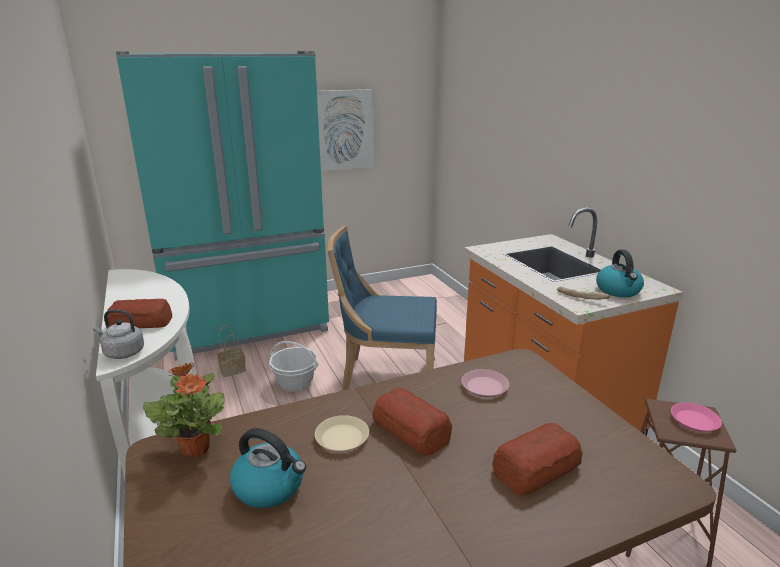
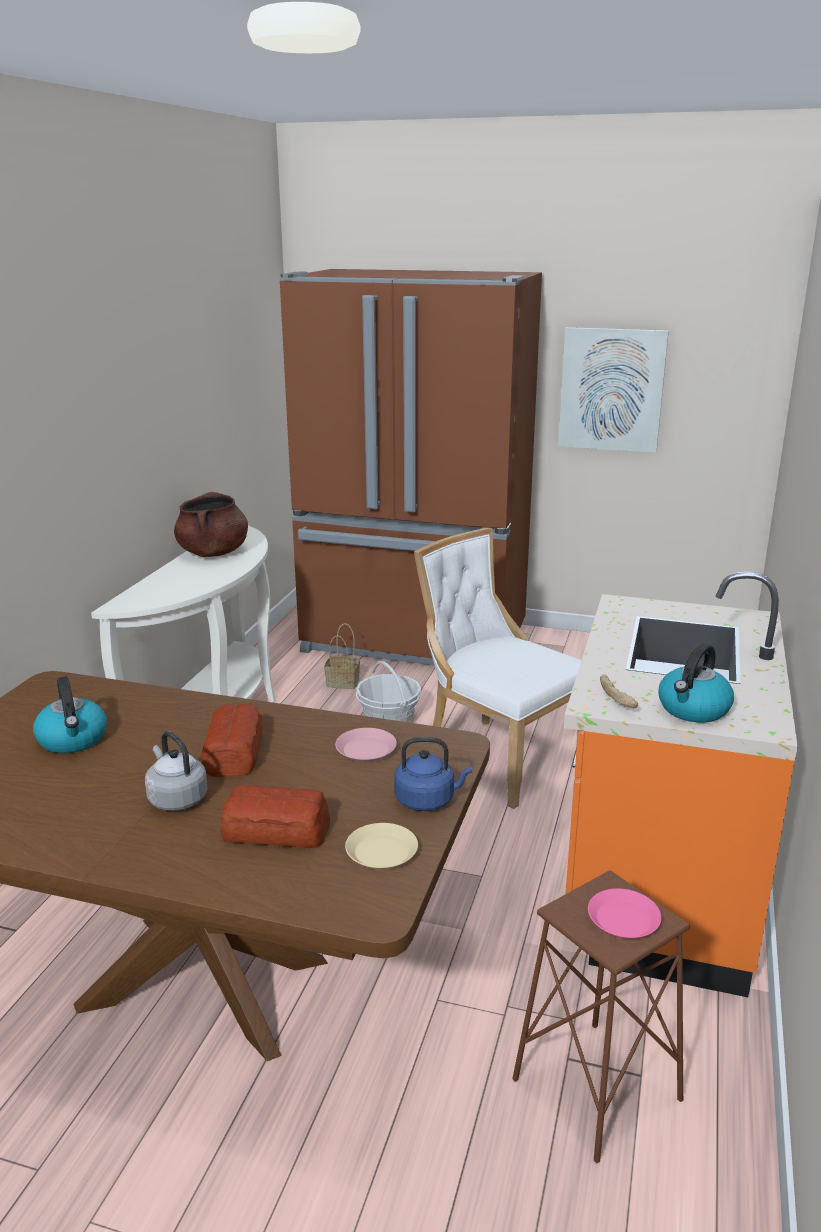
camera: 40 degrees right, 0 degrees up
(122, 353) = (132, 600): grey kettle -> grey kettle (176, 798)
(134, 295) = (213, 553): none -> brown cooking pot
(141, 322) = (182, 579): bread -> none
(195, 448) = (73, 692): potted plant -> none
(248, 326) = (414, 641): turquoise fridge -> brown fridge
(342, 438) = (173, 732): beige plate -> beige plate (381, 852)
(386, 376) = (498, 756): blue chair -> white chair
(571, 400) = (428, 800): none -> blue kettle

